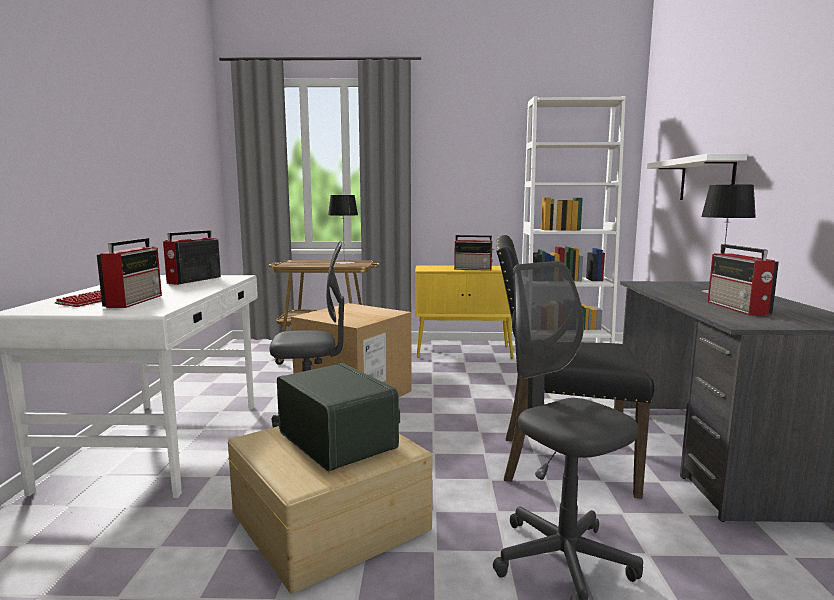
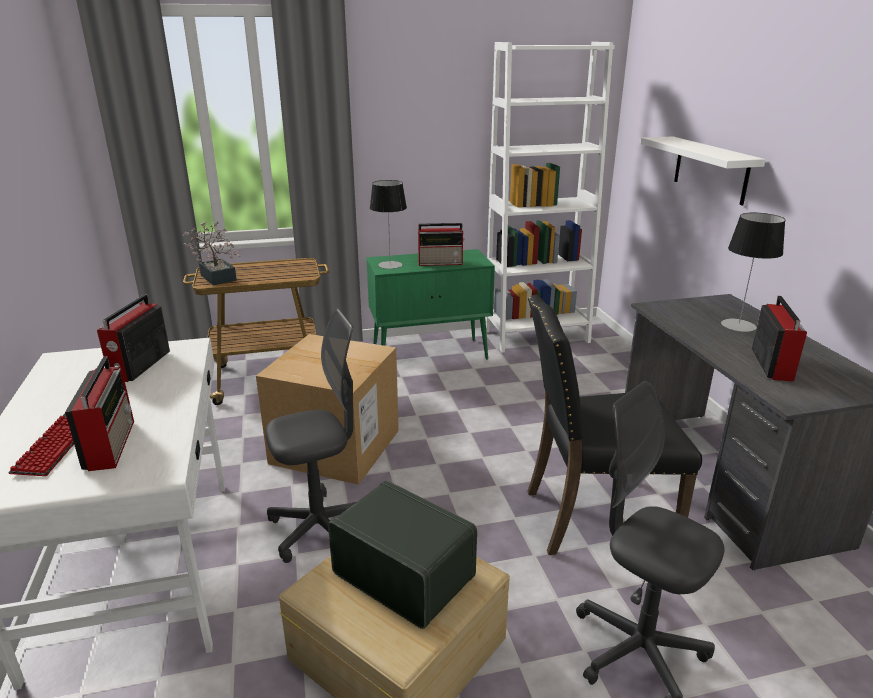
camera: 15 degrees left, 15 degrees up
(294, 263) = (217, 276): none -> potted plant
(344, 263) = (281, 267): table lamp -> table lamp (390, 265)
(464, 352) = (431, 354): yellow cabinet -> green cabinet
(738, 308) = (772, 364): radio -> radio turned 150 degrees counterclockwise

